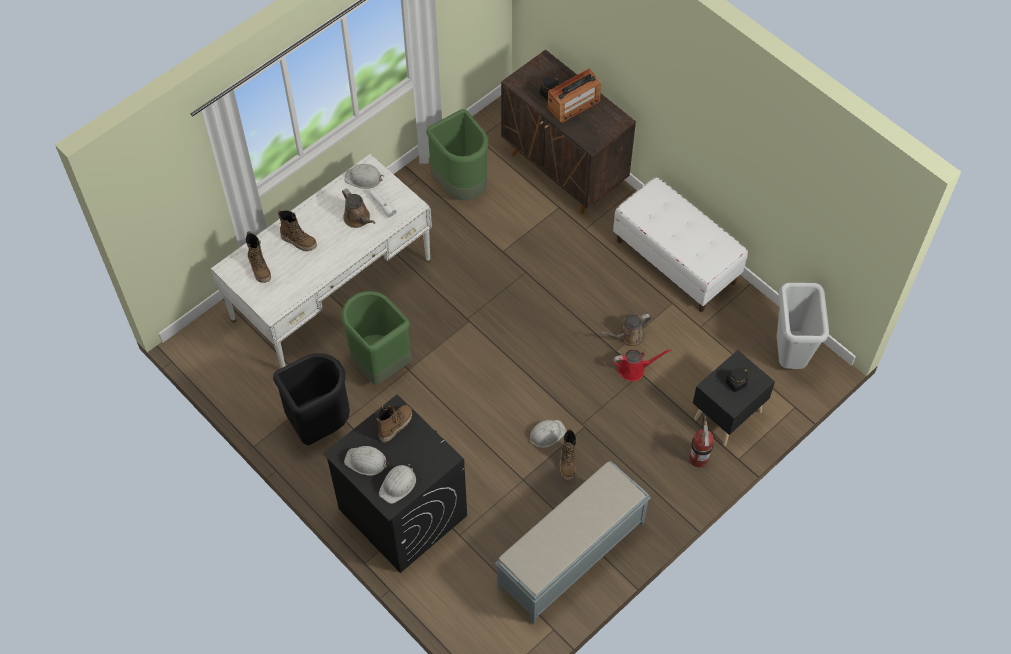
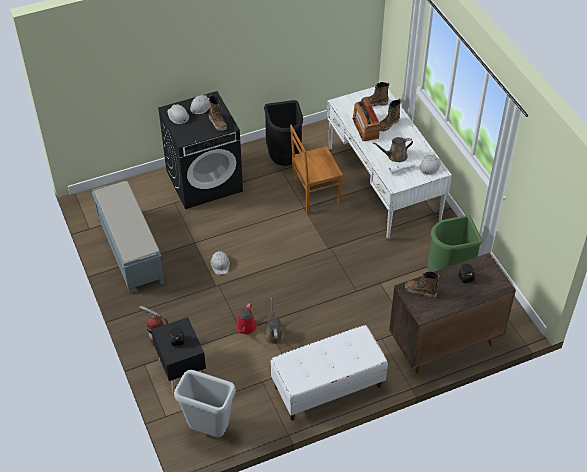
camera: 110 degrees right, 10 degrees down
(379, 364) = (314, 195): green trash can -> brown chair
(567, 463) = (193, 268): boot -> boot (420, 291)
(574, 104) = (449, 290): radio -> radio (365, 128)

